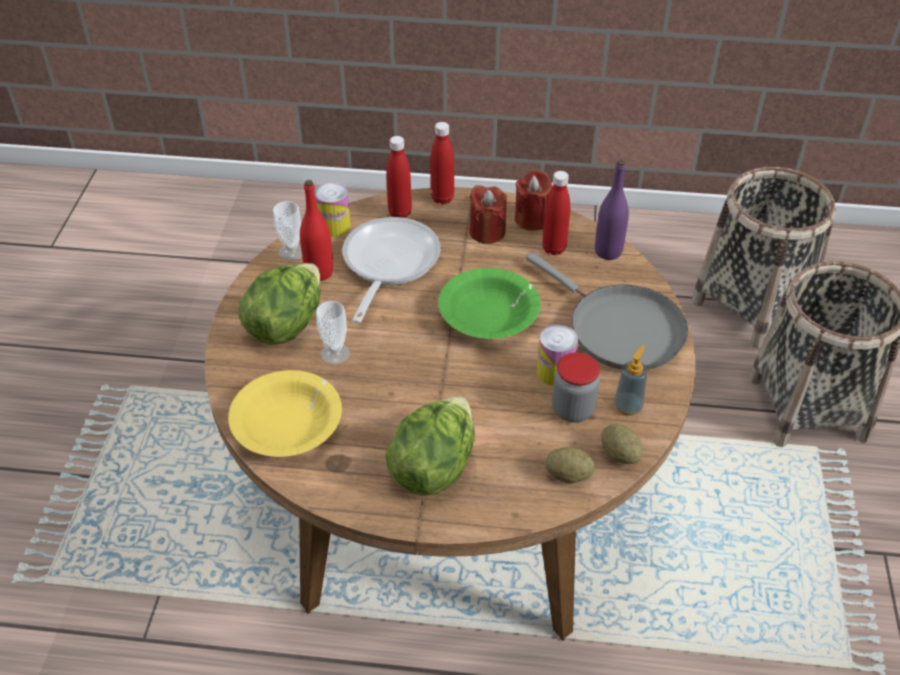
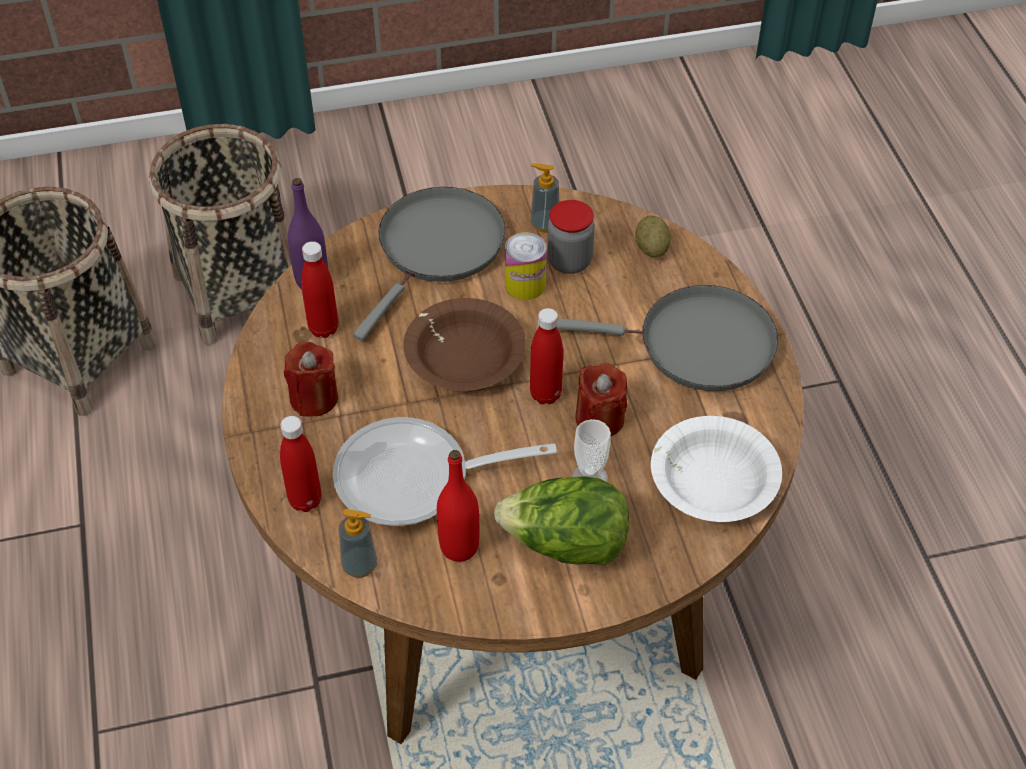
camera: 110 degrees left, 5 degrees up
(288, 425) = (713, 481): yellow bowl -> white bowl
(292, 252) = (431, 594): cup -> none
(334, 226) = (360, 565): can -> soap dispenser
(433, 466) = (697, 345): lettuce -> grey frying pan
(442, 198) = (258, 463): red bottle -> red bottle (545, 394)
(489, 316) = (465, 357): green bowl -> brown bowl
(532, 219) = (273, 361): red candle -> red candle (599, 419)
(619, 454) = (608, 219): potato -> none

